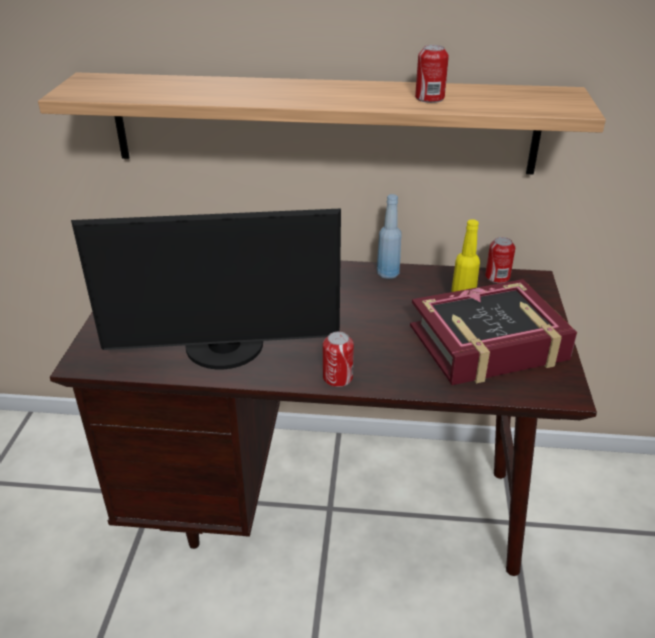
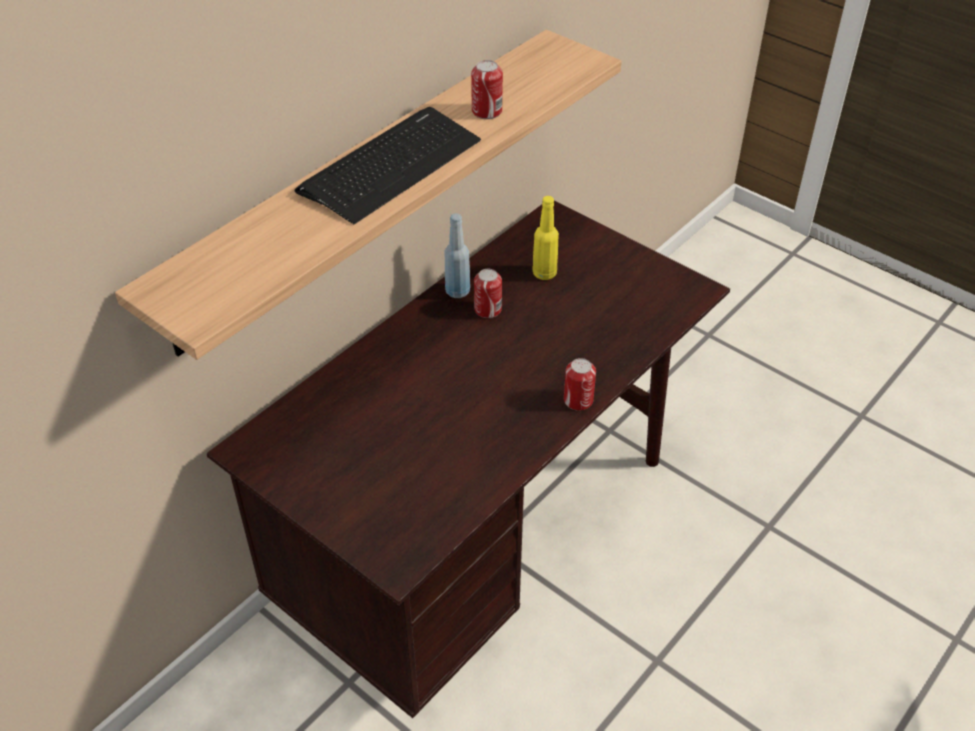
camera: 55 degrees left, 10 degrees up
(225, 350) = (474, 454): monitor -> none
(307, 92) = (390, 165): none -> keyboard
(488, 344) = (611, 292): book -> none
(497, 277) = (528, 232): can -> can (488, 309)

